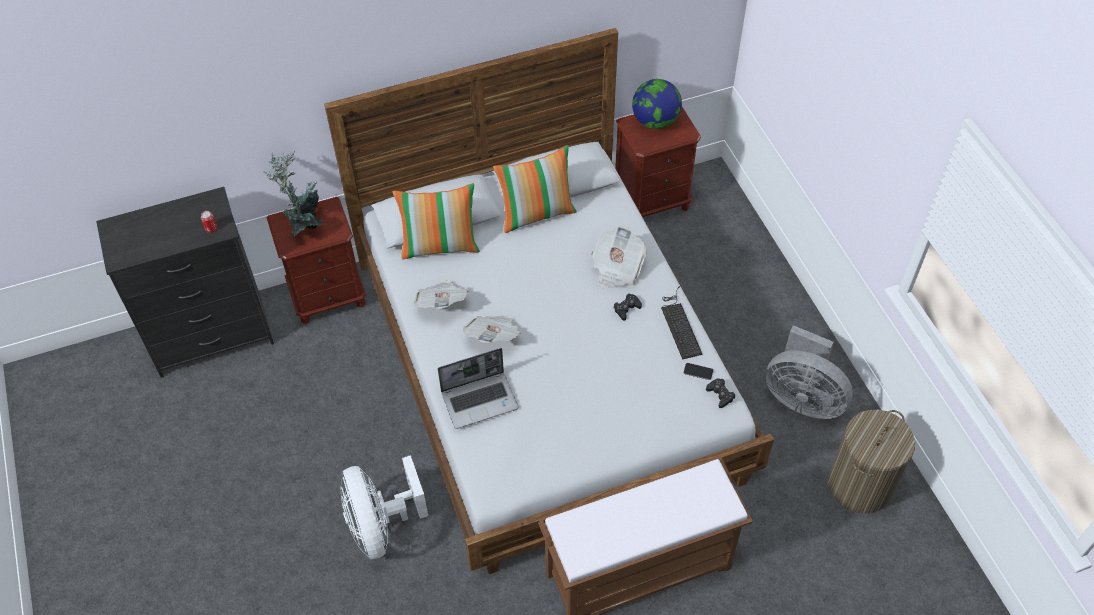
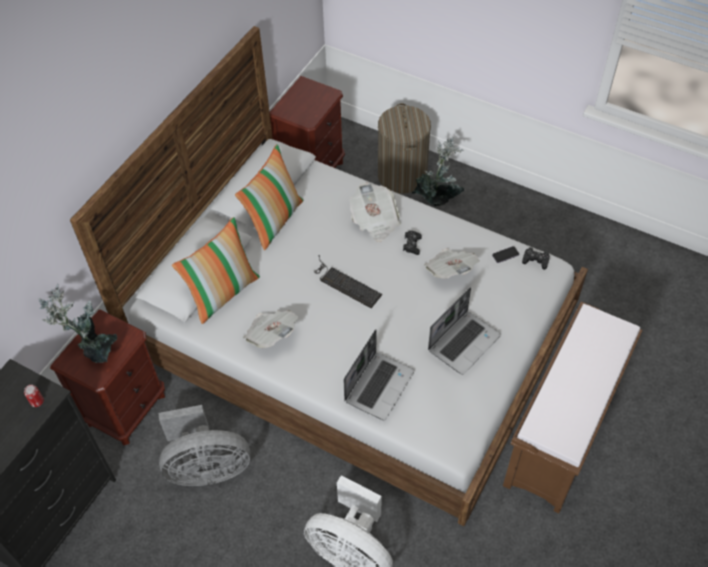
camera: 40 degrees left, 0 degrees up
(494, 337) = (338, 332): newspaper -> newspaper (450, 271)
(583, 416) = (464, 342): none -> laptop
(655, 121) = (298, 99): globe -> none
(679, 324) = (459, 231): keyboard -> keyboard (345, 283)
(740, 297) = (438, 199): none -> potted plant
(802, 398) = (543, 239): grey fan -> grey fan (206, 468)
(859, 485) = (632, 271): laundry basket -> laundry basket (402, 176)

